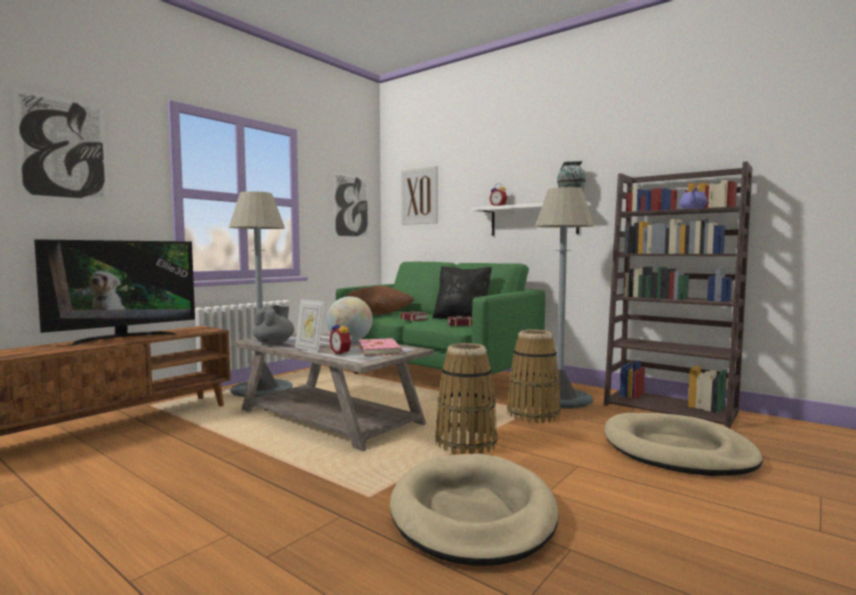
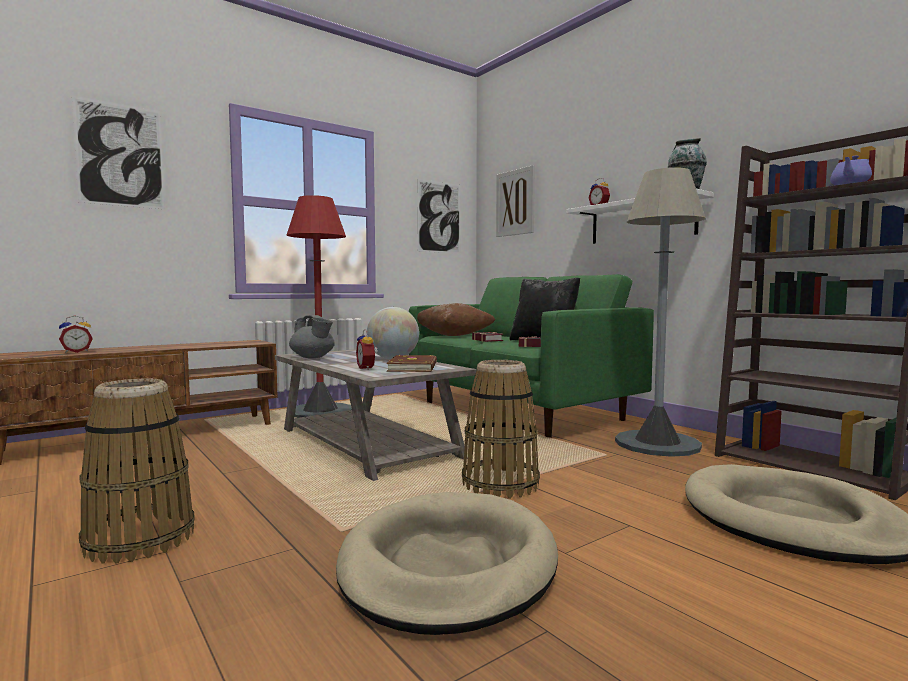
camera: 15 degrees right, 0 degrees up
(36, 350) = (76, 352): none -> alarm clock
(123, 338) = (168, 346): television -> none
(262, 389) = (320, 412): grey floor lamp -> red floor lamp
(274, 343) = (313, 357): grey teapot -> grey teapot turned 105 degrees clockwise
(310, 349) = (339, 364): picture frame -> none
(380, 350) = (414, 367): pink book -> brown book
(533, 414) = (609, 459): basket -> basket (139, 539)

